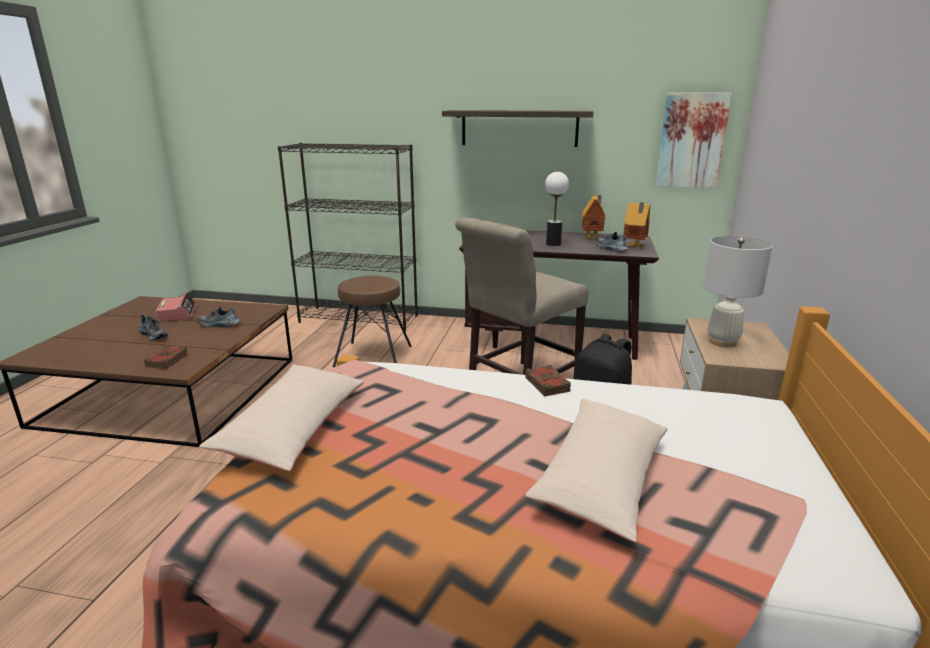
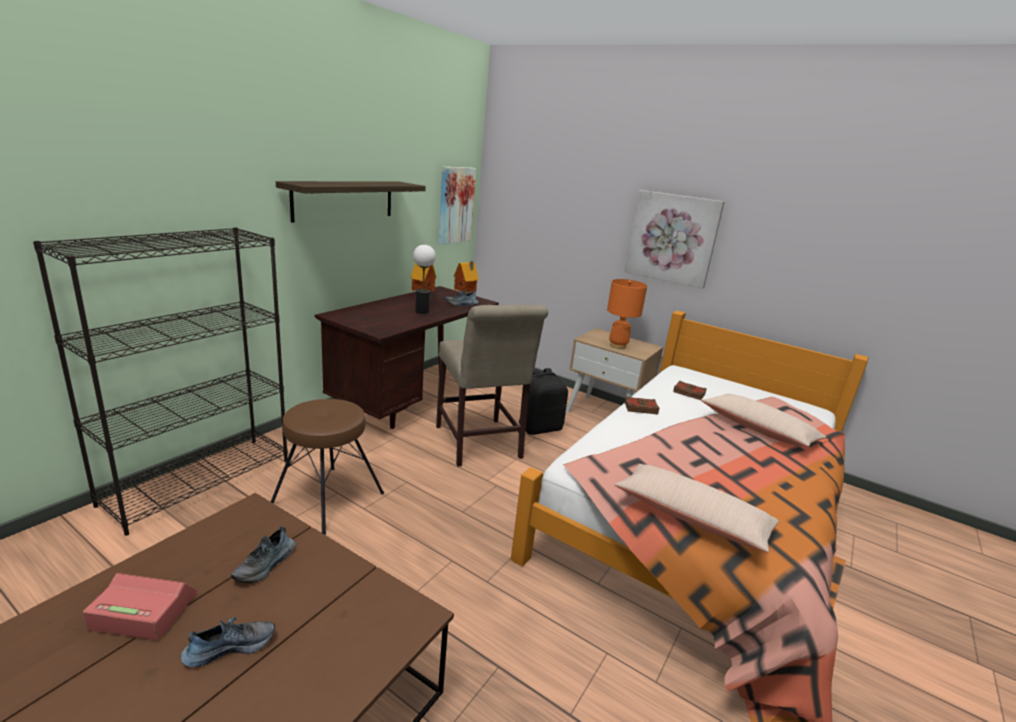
camera: 70 degrees left, 0 degrees up
(166, 361) = (368, 632): brown book -> brown book (689, 393)
(722, 342) = (618, 346): white table lamp -> orange table lamp
(852, 174) = (672, 238): none -> picture

